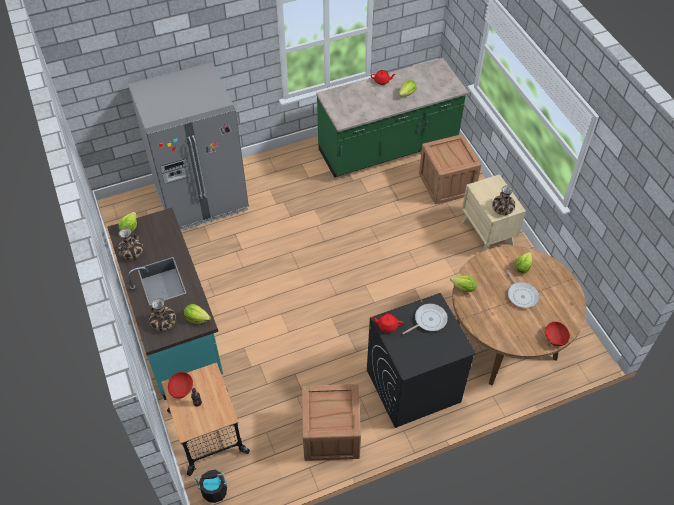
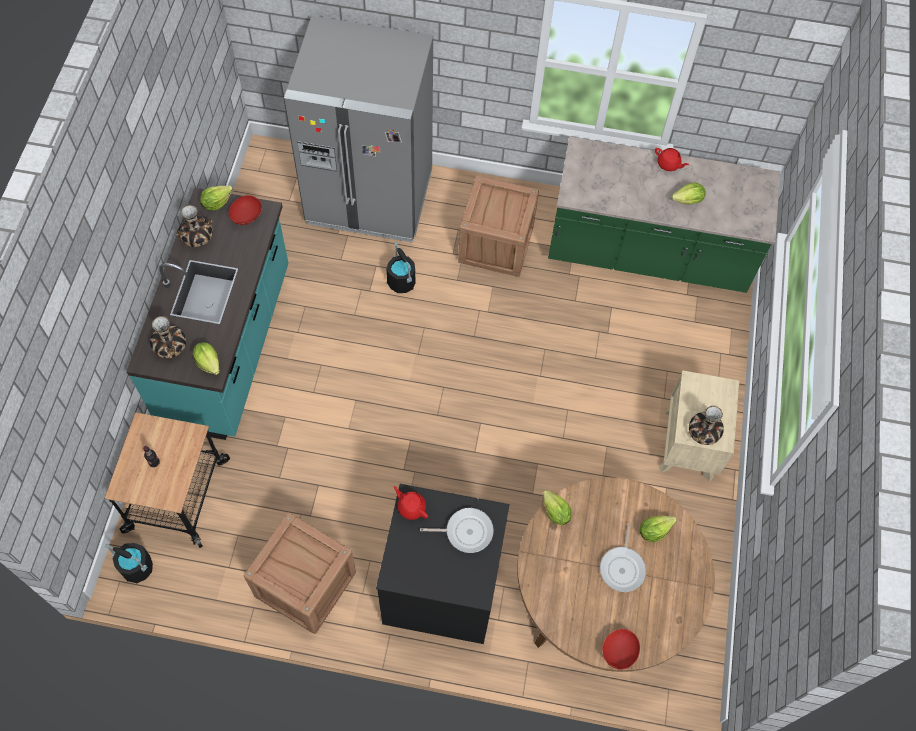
camera: 30 degrees right, 10 degrees up
(181, 389) = (149, 436): red bowl -> red bowl (247, 217)
(258, 234) = (401, 282): none -> black bucket
(446, 184) = (687, 346): crate -> crate (496, 244)

